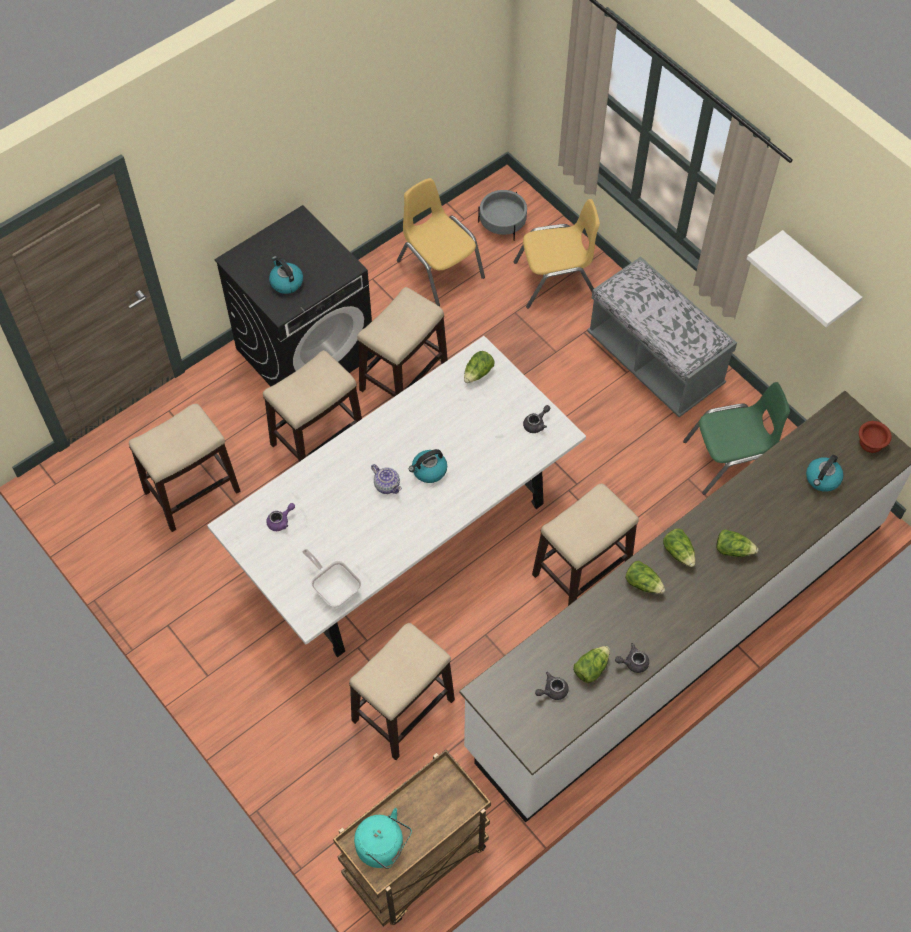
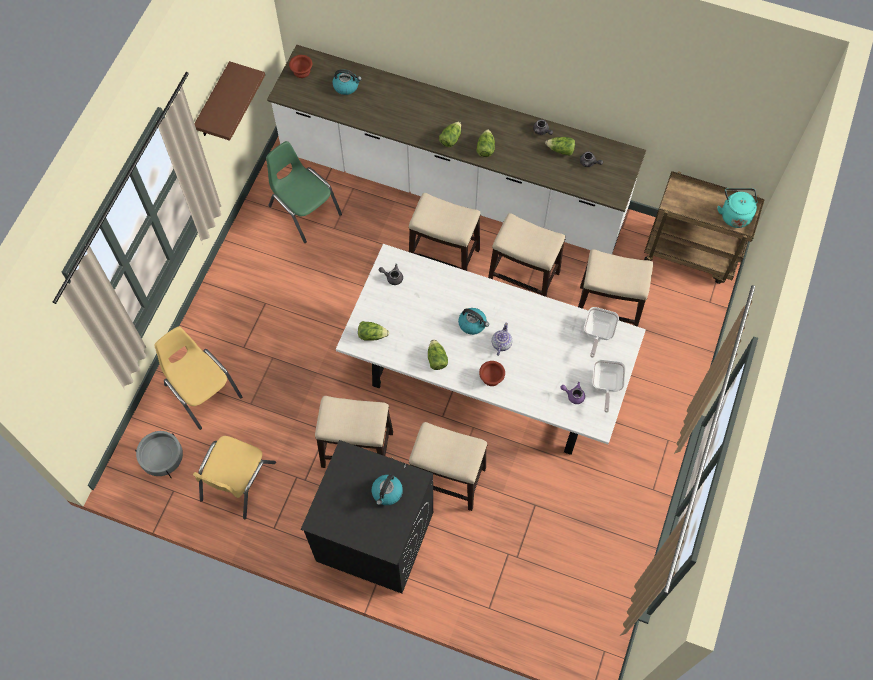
camera: 120 degrees left, 5 degrees up
(191, 492) = (545, 542): stool -> stool (524, 279)
(269, 559) = (606, 385): none -> frying pan
(355, 455) = (491, 378): none -> brown bowl
(654, 361) = (245, 289): grey bench -> none
(733, 549) = (429, 112): lettuce -> lettuce (436, 359)
(817, 275) = (214, 103): white shelf -> brown shelf

